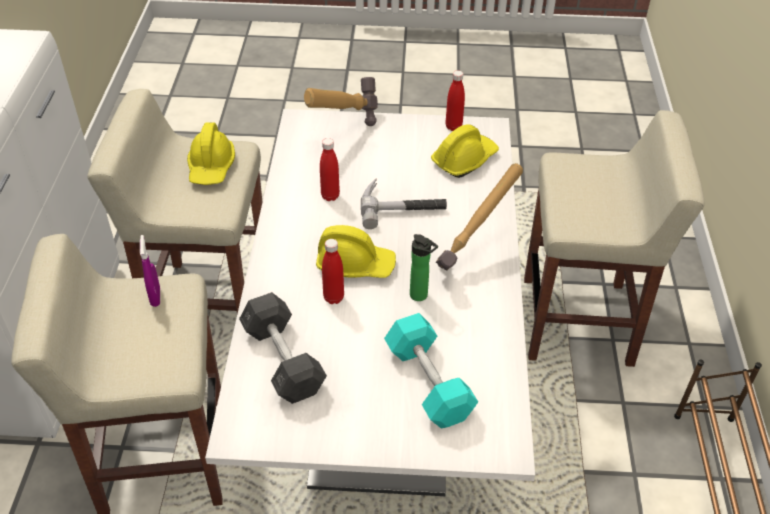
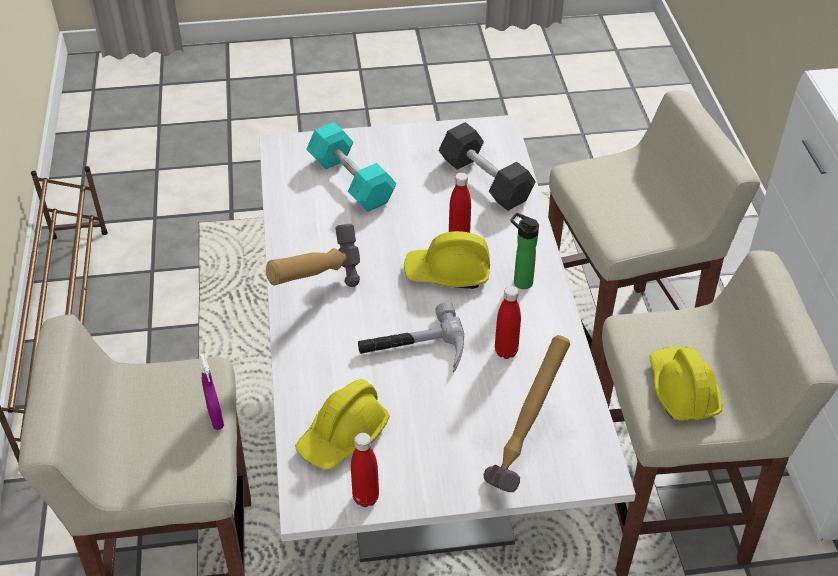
camera: 170 degrees right, 0 degrees up
(155, 297) = (638, 229): purple spray bottle -> purple spray bottle (215, 418)
(421, 296) = (371, 250): bottle -> bottle (520, 281)

